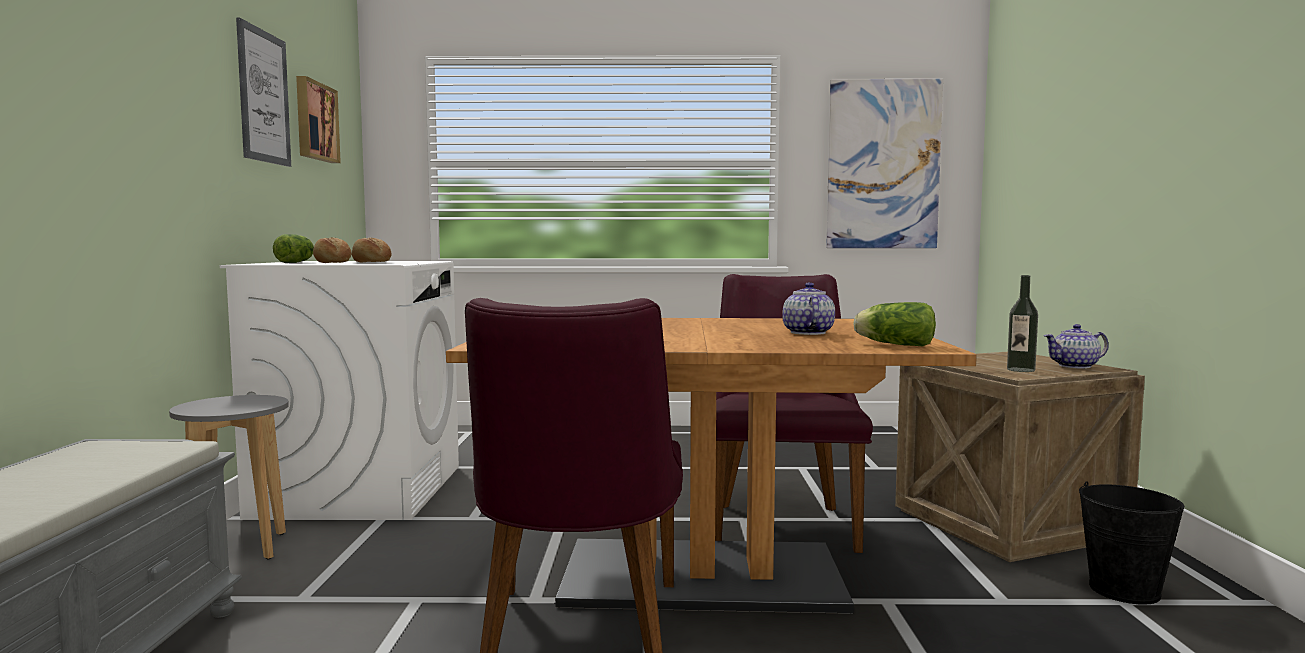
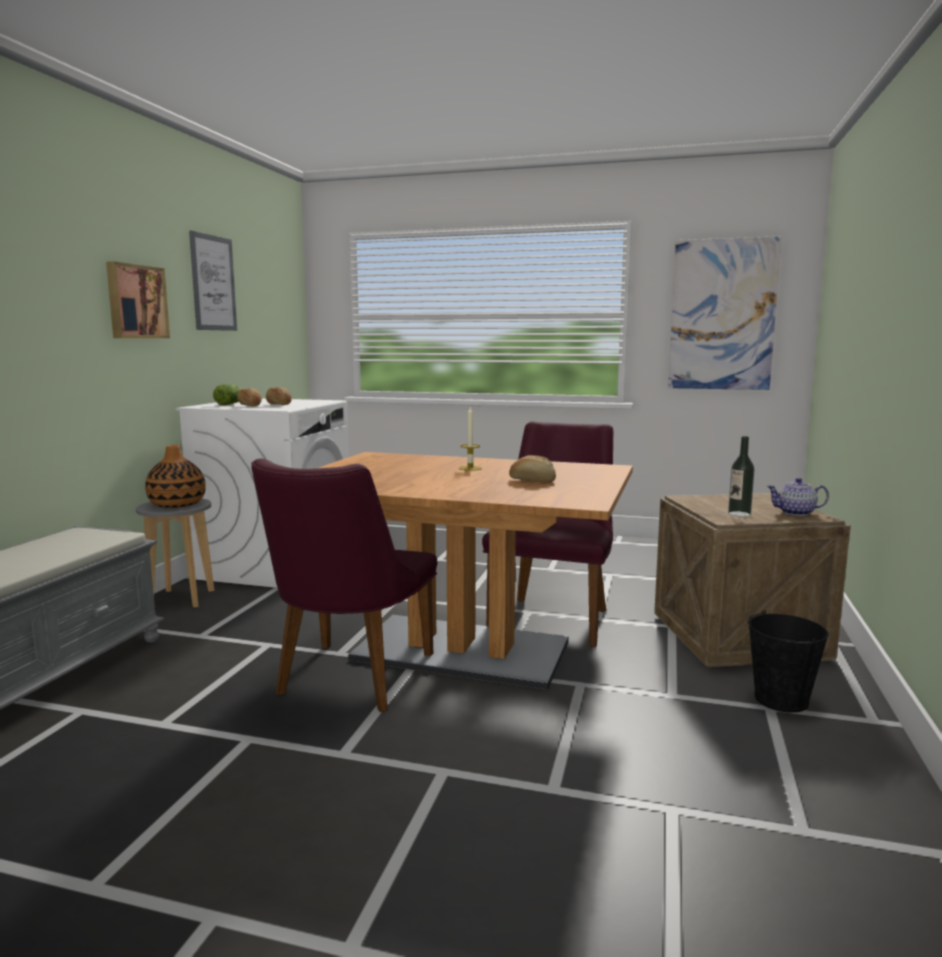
camera: 15 degrees right, 5 degrees up
(235, 404) = (177, 504): none -> vase
(314, 121) = (259, 293): picture -> picture (136, 302)
(700, 326) = (470, 468): none -> candle
(807, 333) = (532, 480): teapot -> bread
(893, 344) = (567, 497): lettuce -> none

